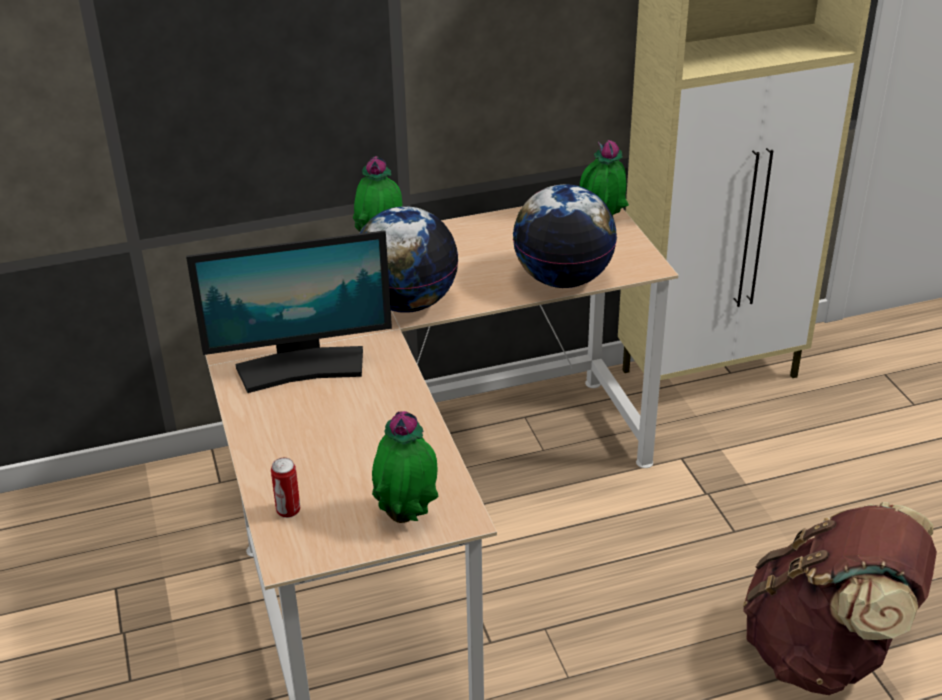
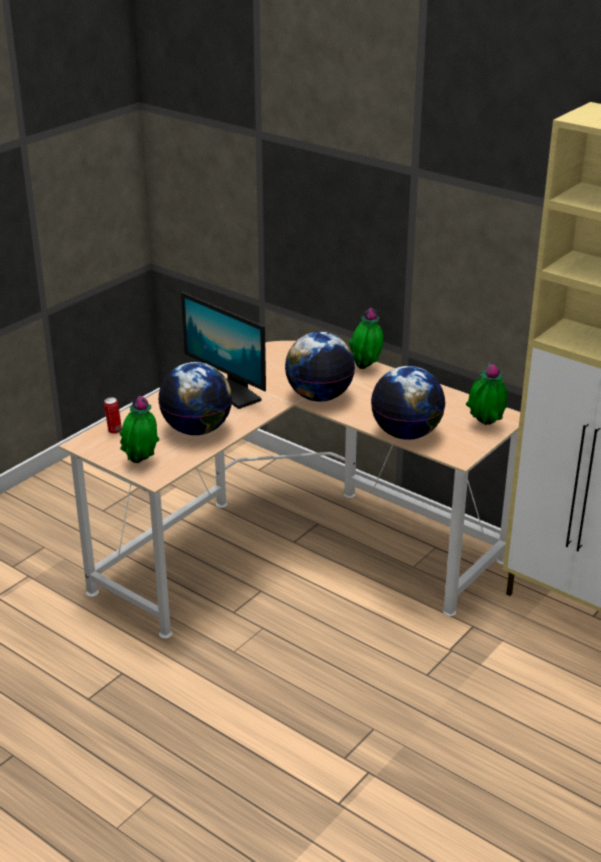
camera: 55 degrees right, 5 degrees down
(375, 431) = (197, 430): none -> globe
(825, 653) = (354, 753): brown backpack -> none

